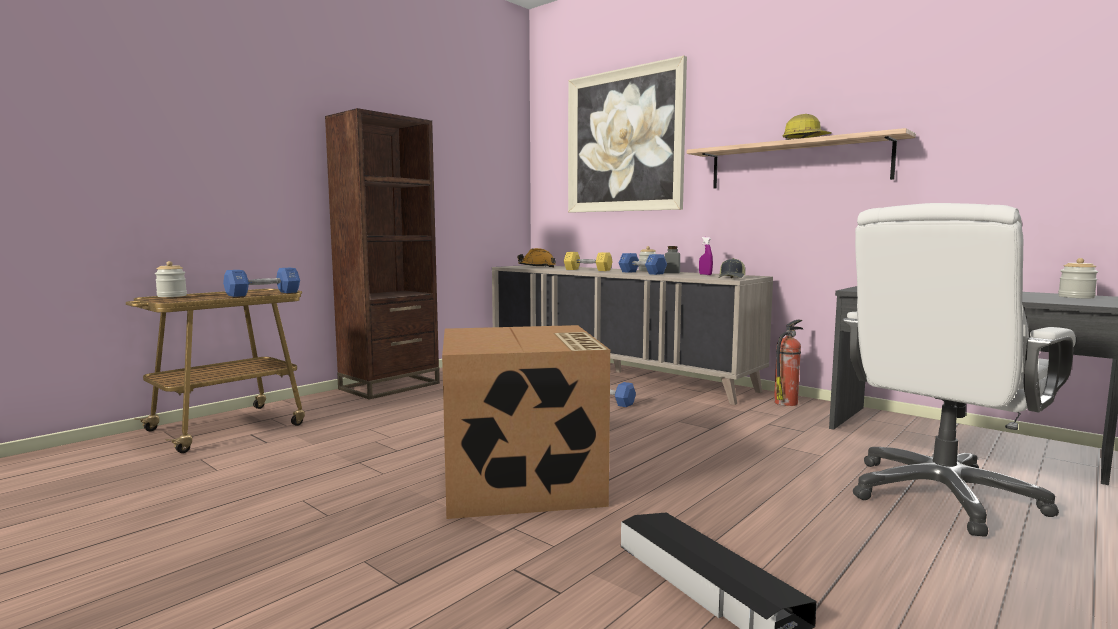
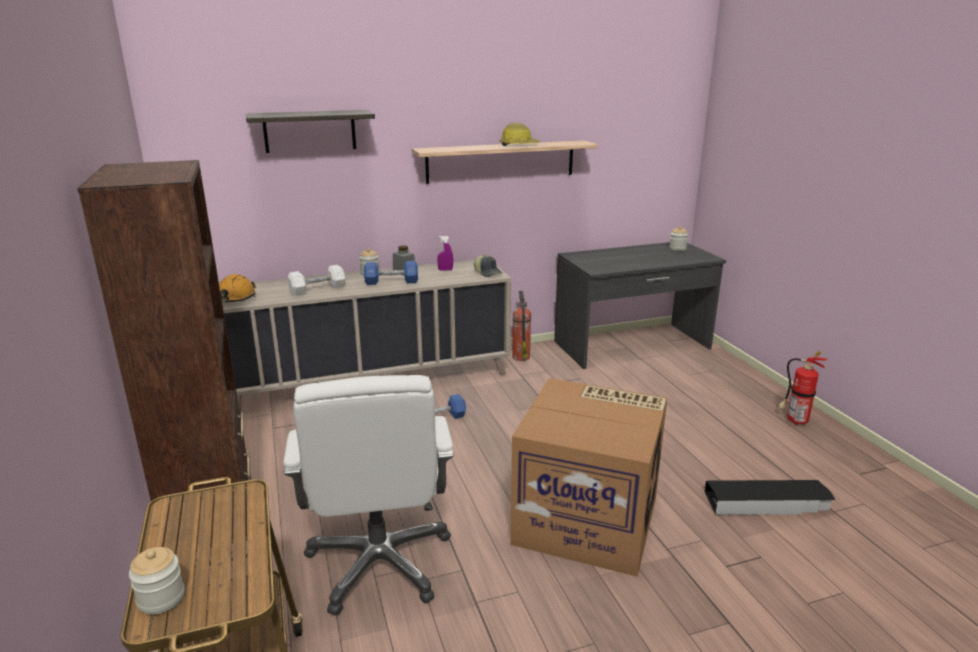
camera: 60 degrees left, 15 degrees up
(263, 294) = (245, 510): blue dumbbell -> none
(587, 270) = (317, 289): yellow dumbbell -> white dumbbell
(624, 141) = (310, 131): picture -> shelf
(941, 495) = (700, 391): white office chair -> white office chair (379, 563)
(1035, 585) = (794, 421): none -> fire extinguisher

